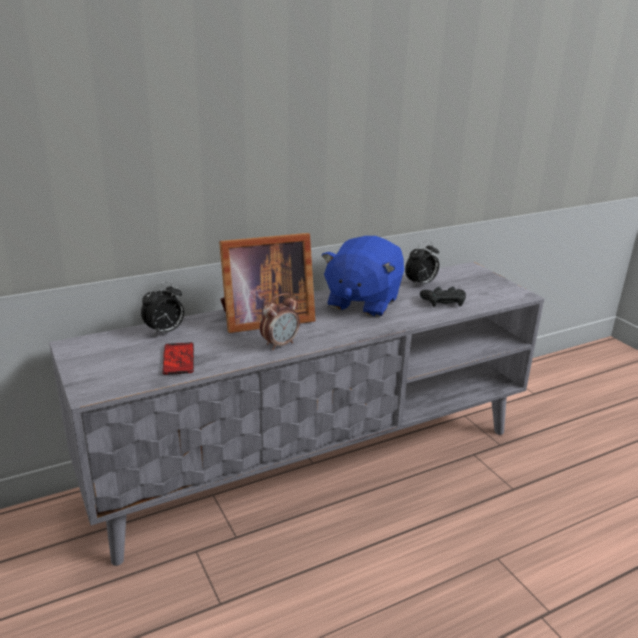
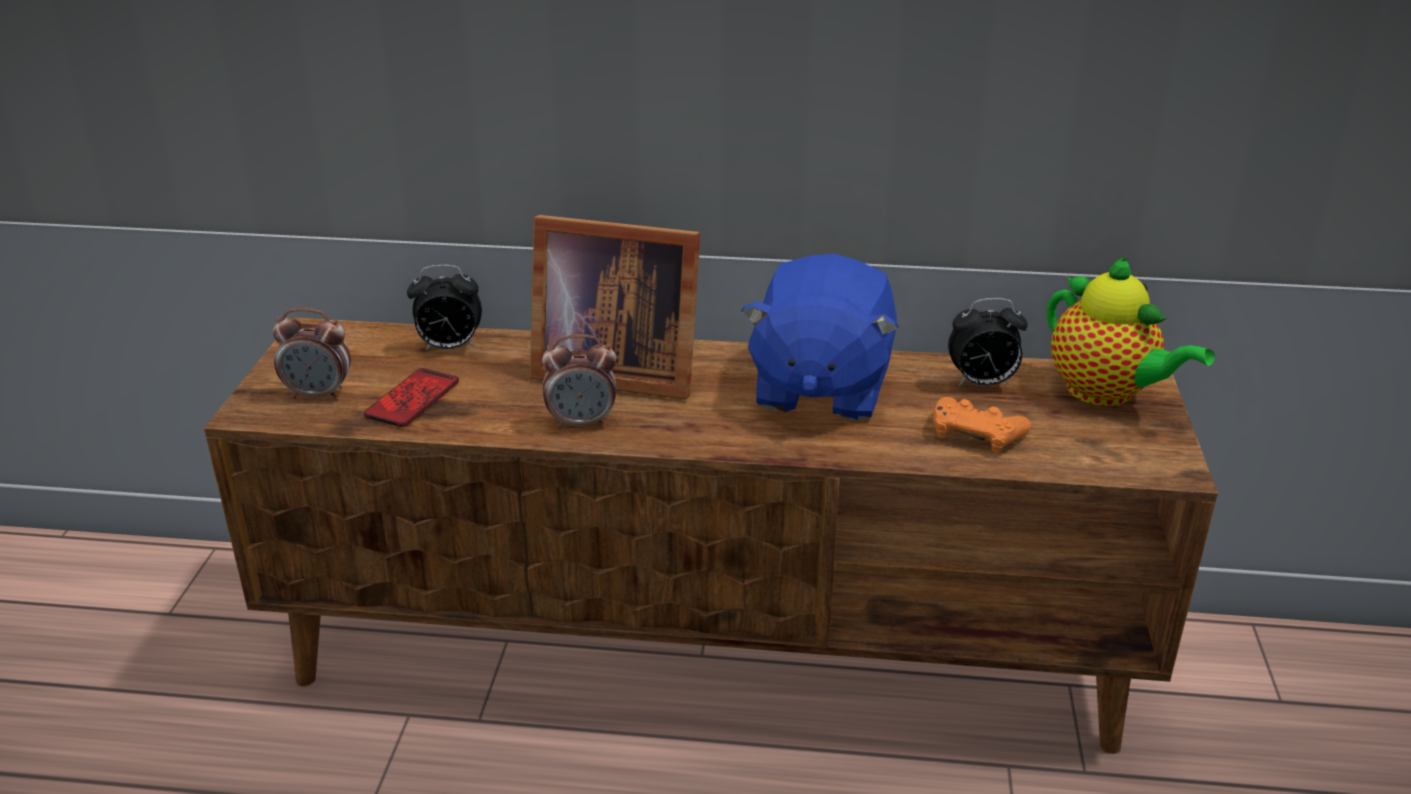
camera: 35 degrees right, 5 degrees up
(121, 372) = (319, 395): none -> alarm clock
(315, 460) = (709, 652): grey tv stand -> brown tv stand
(362, 302) = (819, 388): blue plush toy -> blue plush toy turned 45 degrees counterclockwise
(443, 302) = (976, 433): black game controller -> orange game controller
(467, 276) = (1105, 393): none -> teapot

